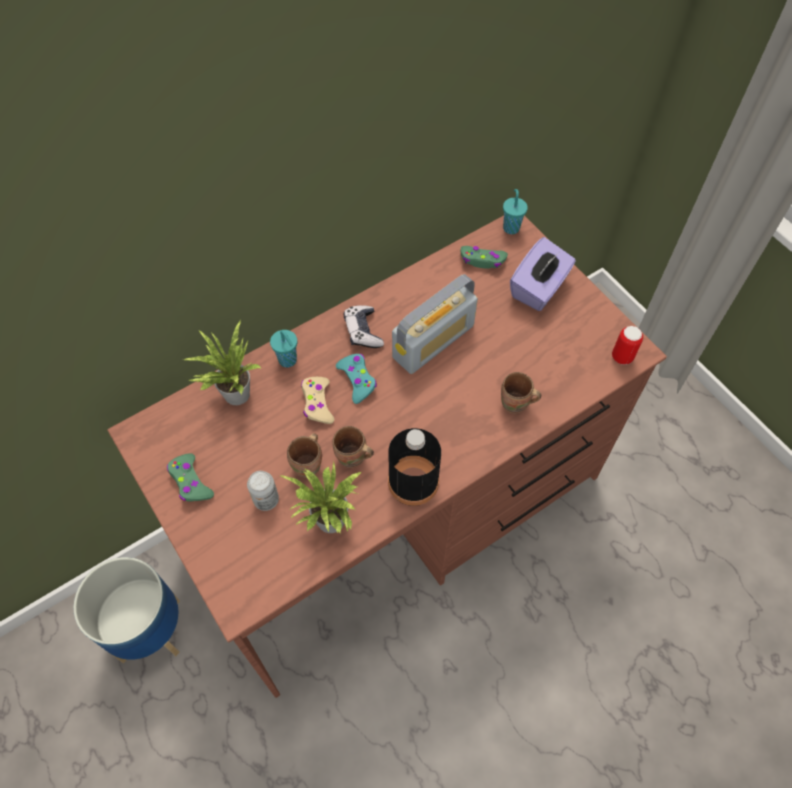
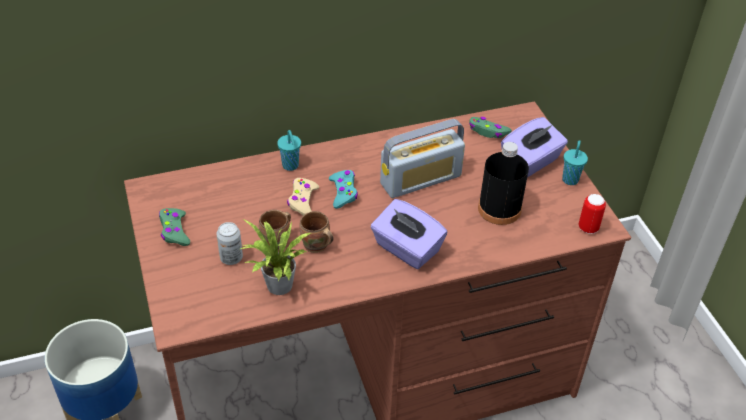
camera: 15 degrees right, 15 degrees down
(233, 393) = (235, 178): potted plant -> none
(363, 331) = (362, 159): game controller -> none
(413, 481) = (362, 275): black bottle -> black bottle (499, 209)
(448, 435) = (406, 249): none -> purple tissue box
(511, 227) = (523, 113): turquoise cup -> turquoise cup (570, 179)
(515, 405) = (475, 241): brown mug -> none

